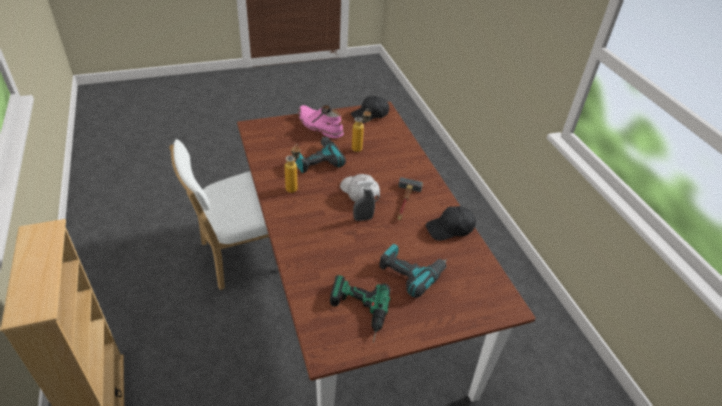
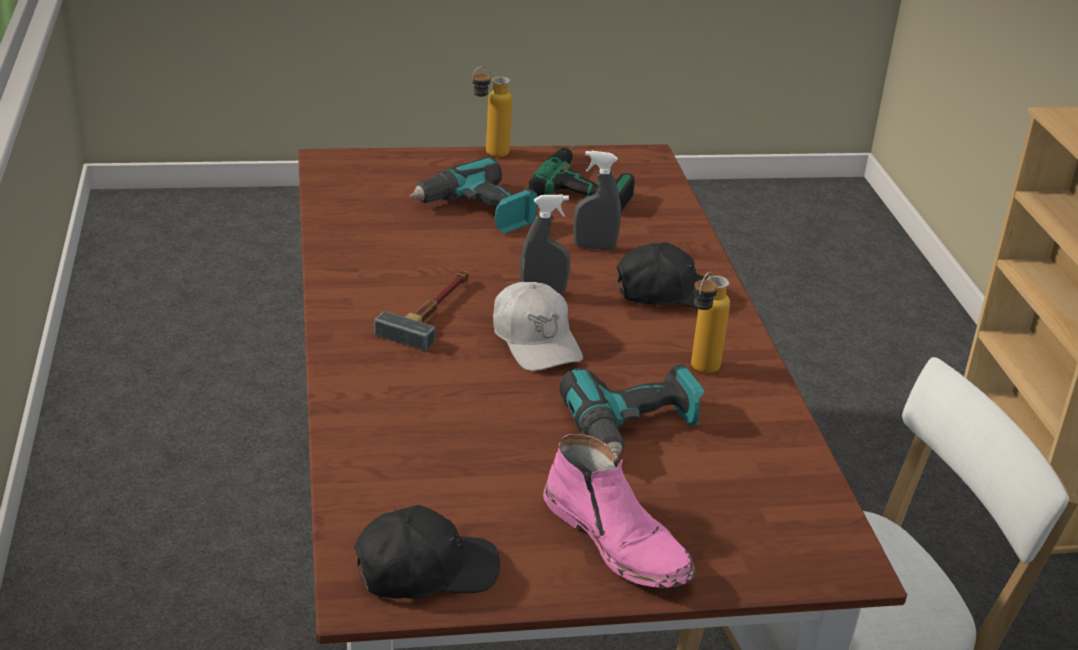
camera: 170 degrees left, 10 degrees down
(345, 254) = (594, 247): none -> grey spray bottle
(360, 147) = (499, 453): bottle -> bottle (488, 154)
(450, 228) = (359, 258): black cap -> black cap (666, 293)

